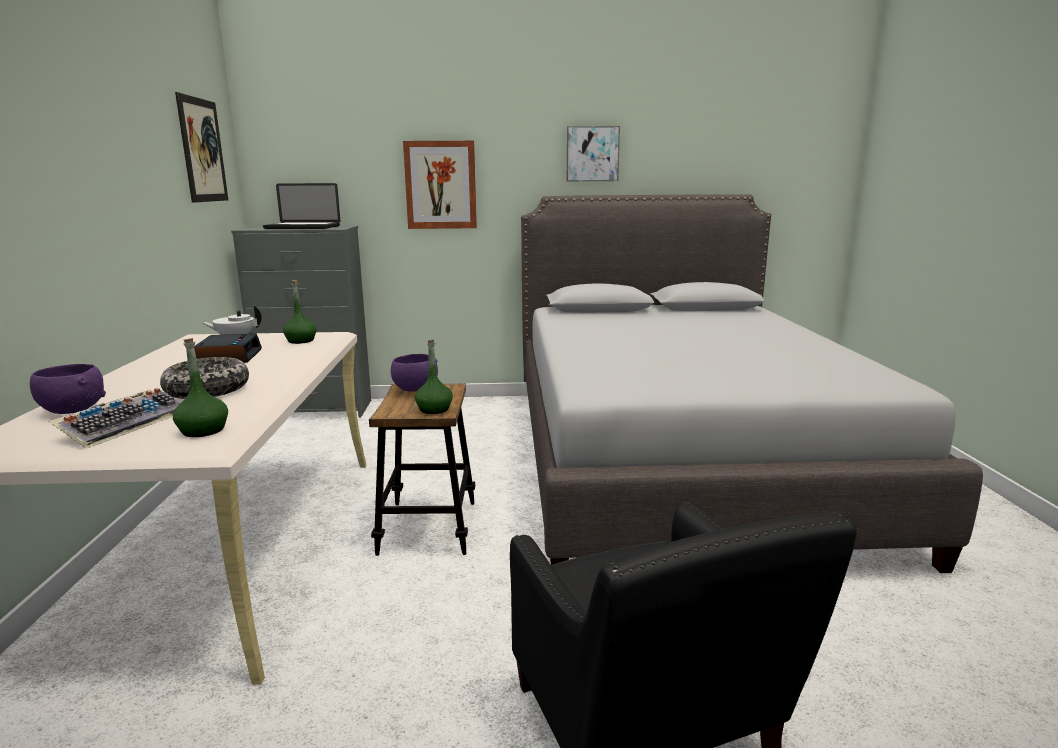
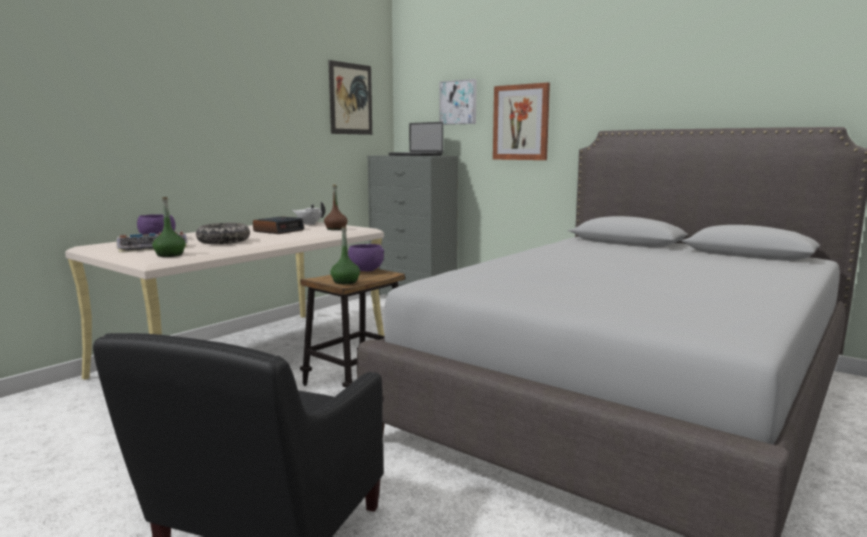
camera: 40 degrees right, 5 degrees down
(301, 341) = (336, 229): green bottle -> brown bottle
(592, 154) = (657, 89): picture -> picture (458, 102)

